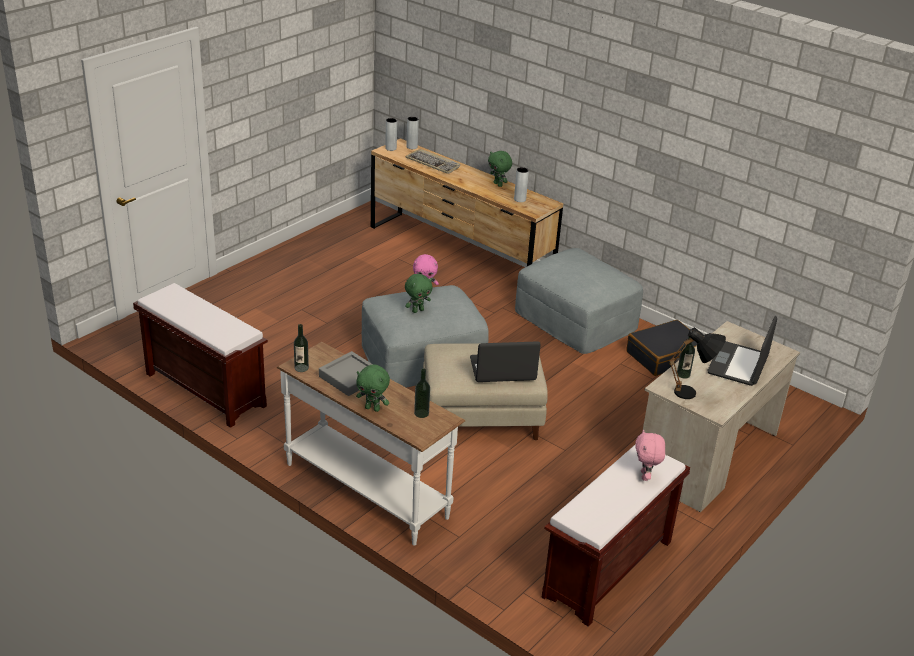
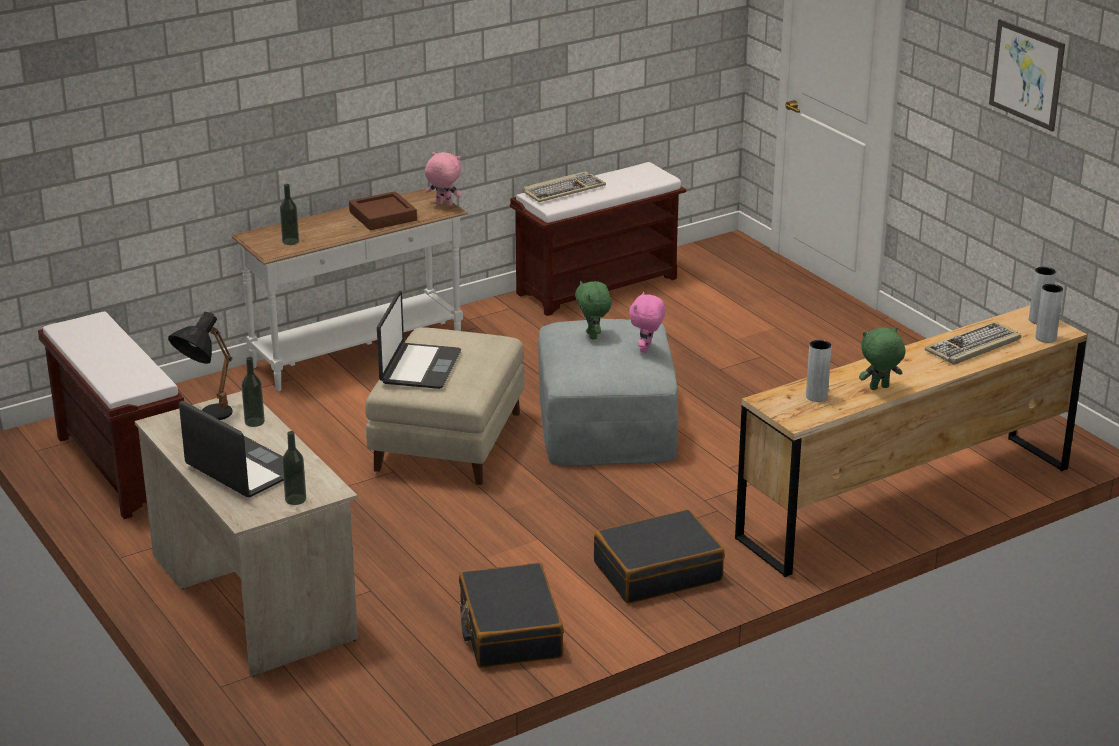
camera: 110 degrees right, 5 degrees down
(212, 329) = (563, 190): none -> keyboard
(293, 48) = (1026, 74): none -> picture
(301, 368) = (418, 196): bottle -> bottle (295, 499)
(350, 377) = (383, 216): grey tray -> brown tray
(373, 408) = (318, 220): green plush toy -> none
(576, 319) = (657, 571): grey ottoman -> black suitcase
(645, 476) = (114, 373): pink plush toy -> pink plush toy (443, 204)

